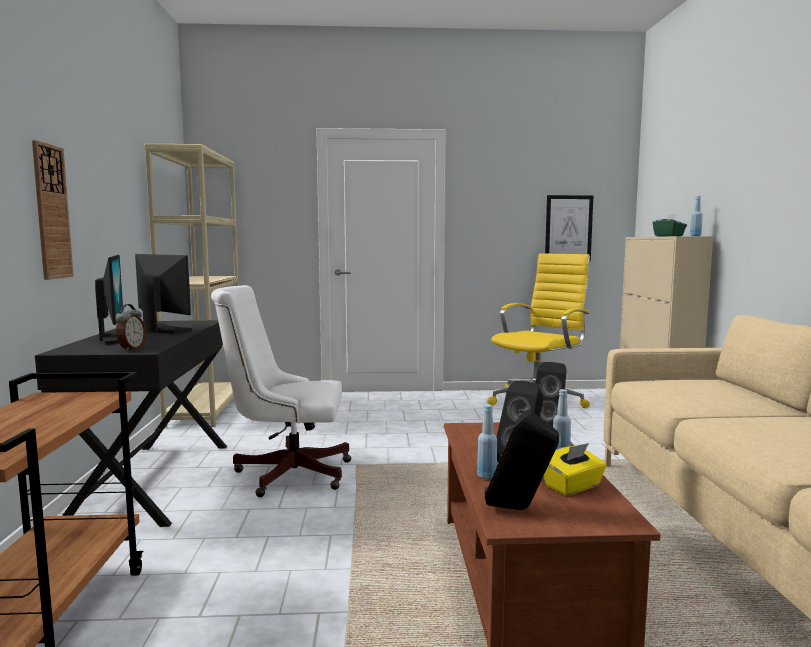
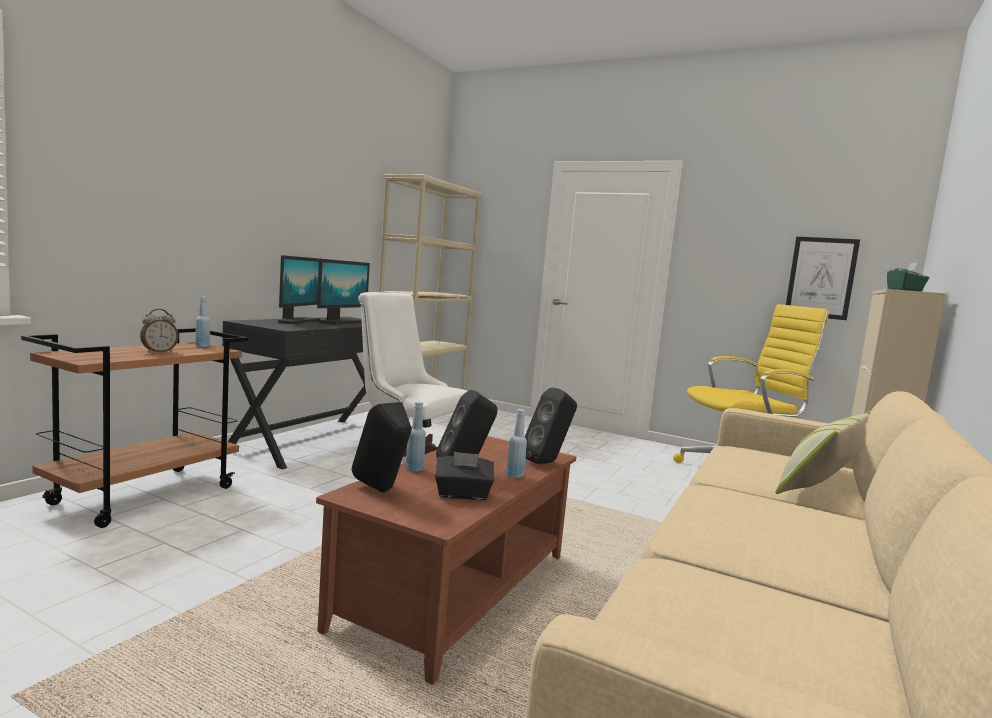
camera: 30 degrees right, 0 degrees up
(51, 212) = (264, 220): wall clock -> none
(131, 349) = (281, 326): alarm clock -> alarm clock (159, 352)
(162, 330) = (341, 322): monitor -> monitor turned 45 degrees clockwise
(573, 486) = (463, 494): yellow tissue box -> black tissue box
(695, 236) = (926, 291): blue bottle -> blue bottle (202, 346)
(736, 395) = (820, 482): none -> pillow

